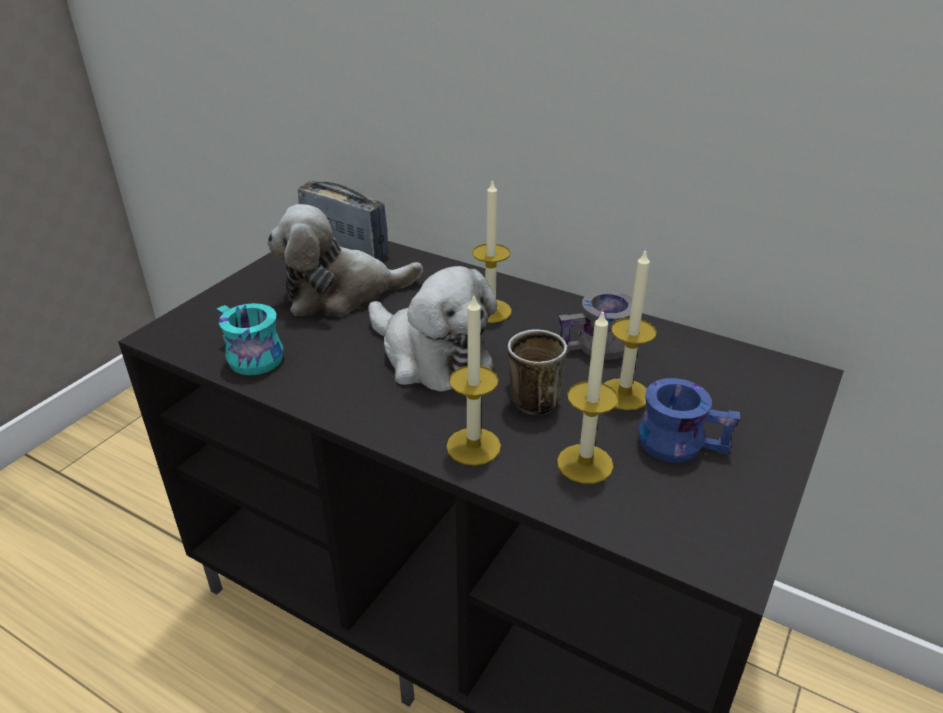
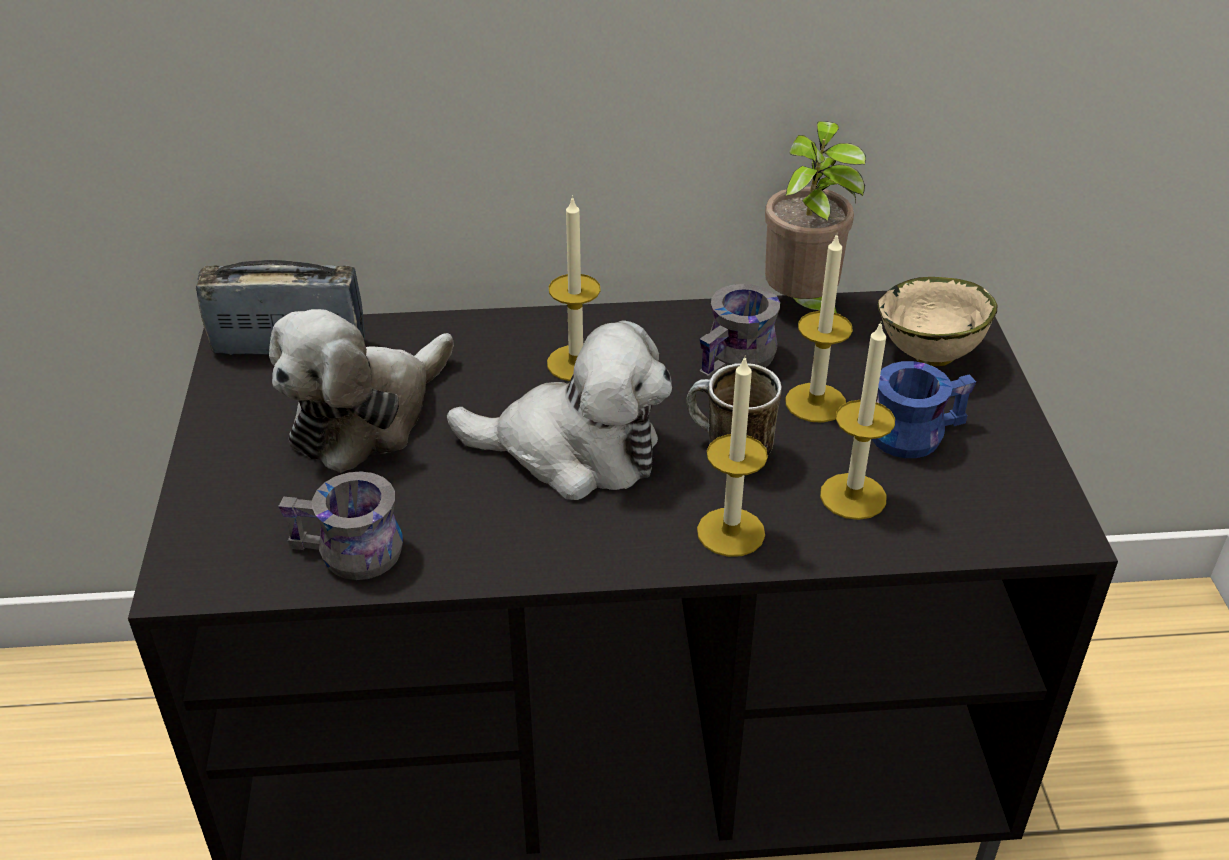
camera: 35 degrees left, 5 degrees up
(247, 358) = (347, 555): turquoise mug -> grey mug
(680, 334) = (803, 308): none -> potted plant
(747, 399) = (929, 356): none -> beige bowl

